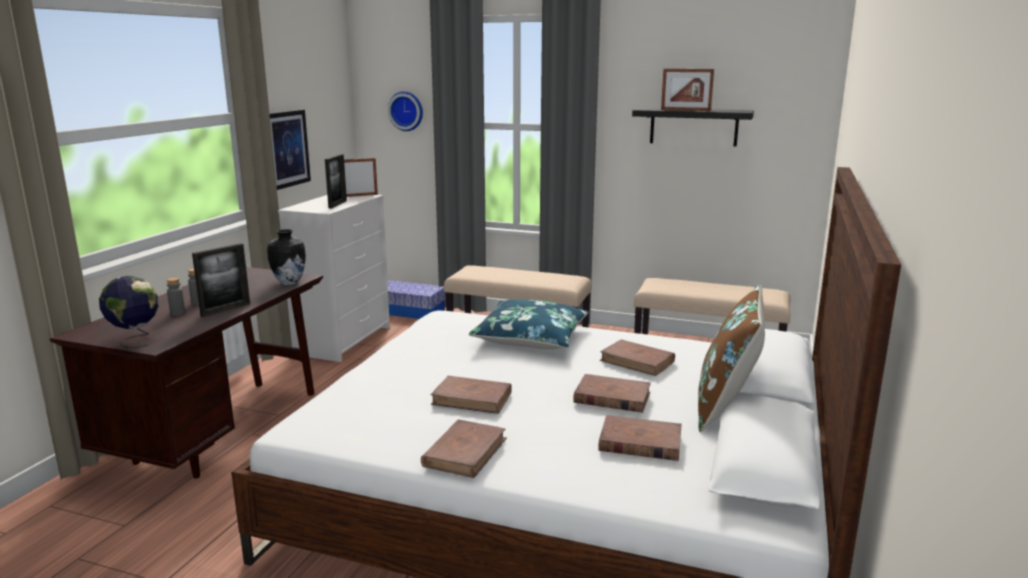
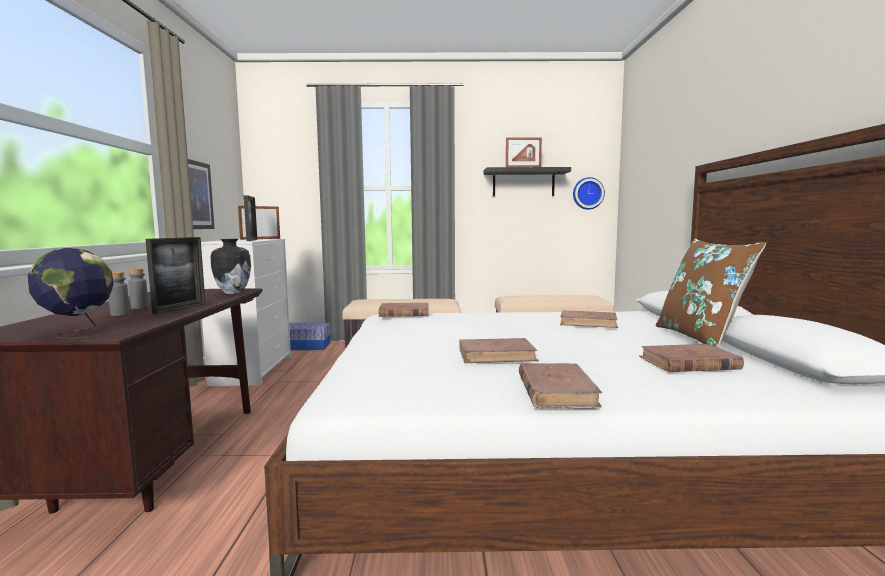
camera: 20 degrees left, 10 degrees down
(406, 111) = (292, 179): wall clock -> wall clock (587, 193)
(531, 337) = (482, 319): blue pillow -> none
(611, 397) = (611, 341): brown book -> brown book (404, 313)

